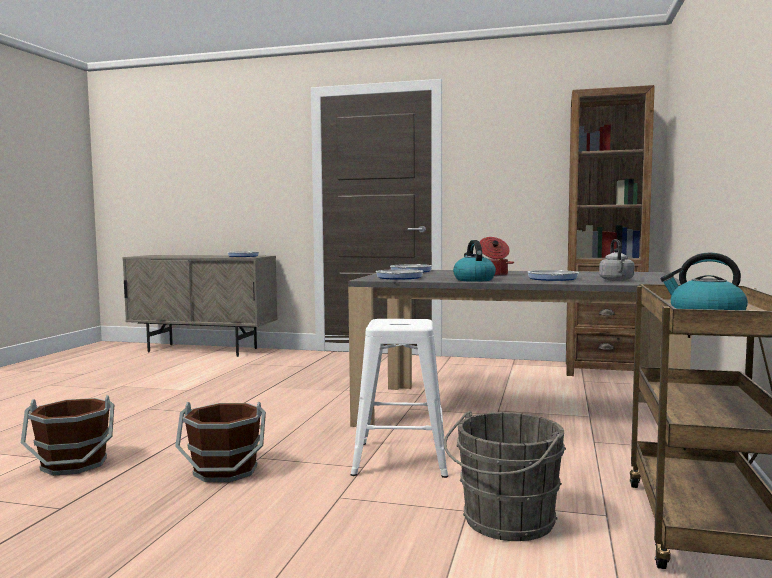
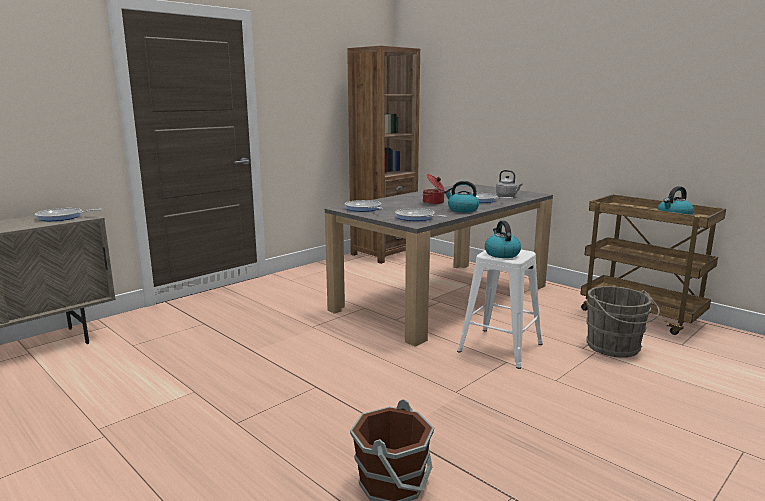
camera: 60 degrees left, 10 degrees up
(225, 471) = (476, 410): brown bucket -> none
(391, 322) = (501, 254): none -> kettle

